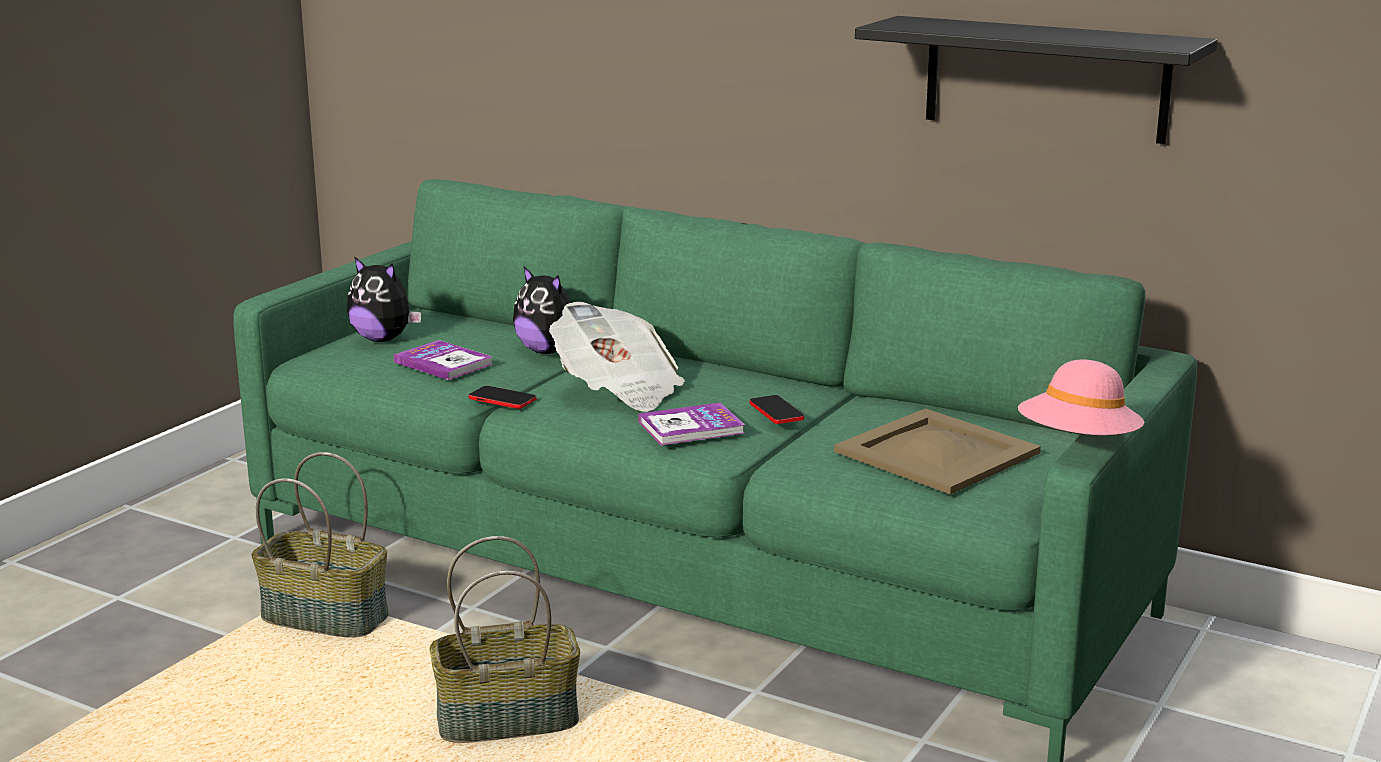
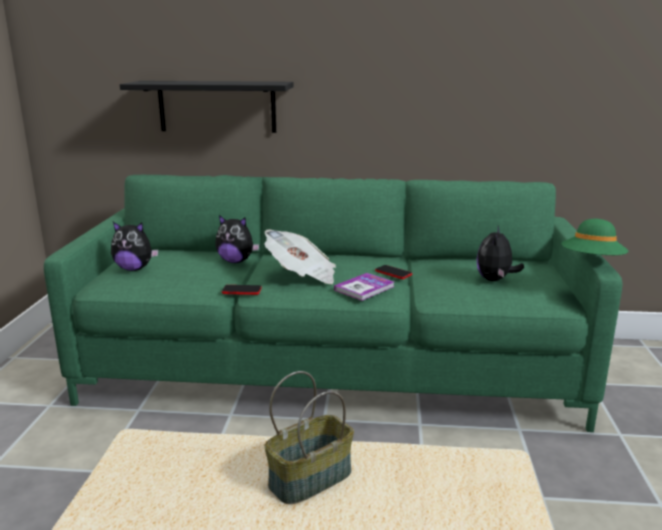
camera: 25 degrees left, 0 degrees up
(327, 617) = (149, 442): basket -> none
(443, 363) = (187, 276): book -> none
(937, 453) = (495, 280): beige tray -> plush toy
(1046, 79) = (485, 90): black shelf -> black shelf (217, 106)
(1078, 444) = (592, 262): pink hat -> green hat

